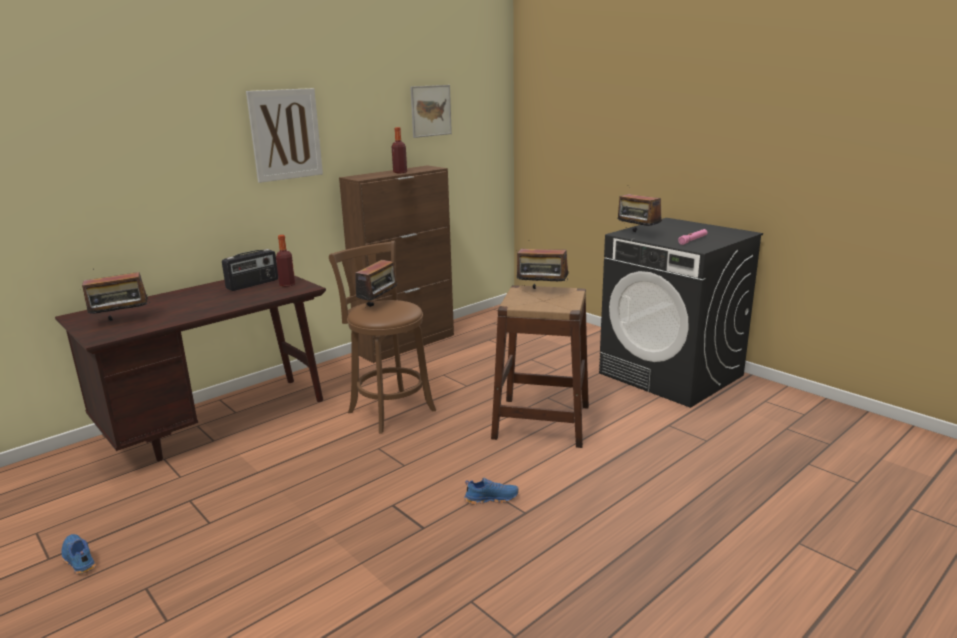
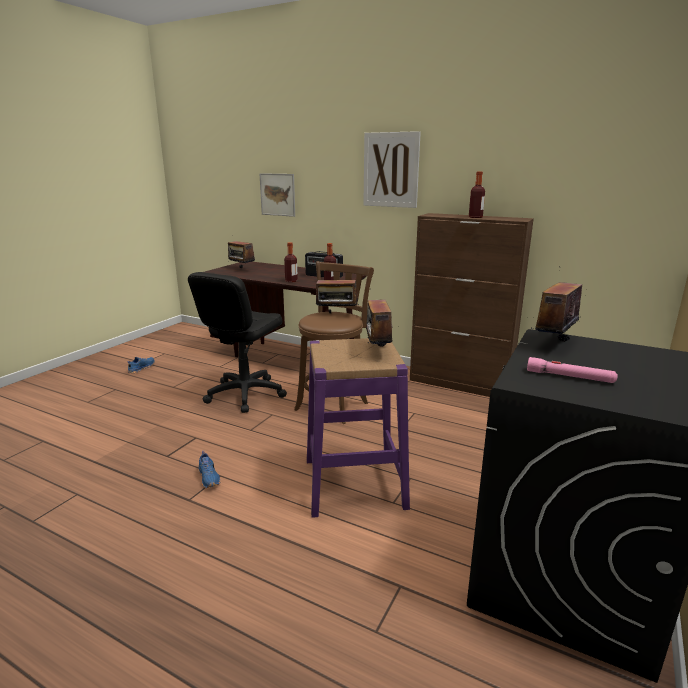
camera: 70 degrees right, 0 degrees up
(250, 300) = (291, 281): none -> bottle
(303, 462) = (245, 394): none -> black office chair
(430, 111) = (555, 159): picture -> picture (277, 194)
(542, 421) = (354, 483): brown stool -> purple stool

